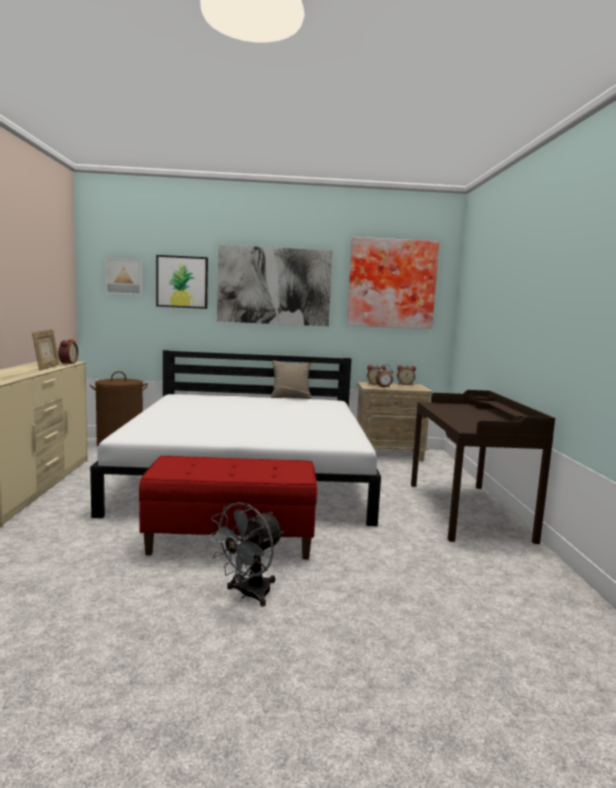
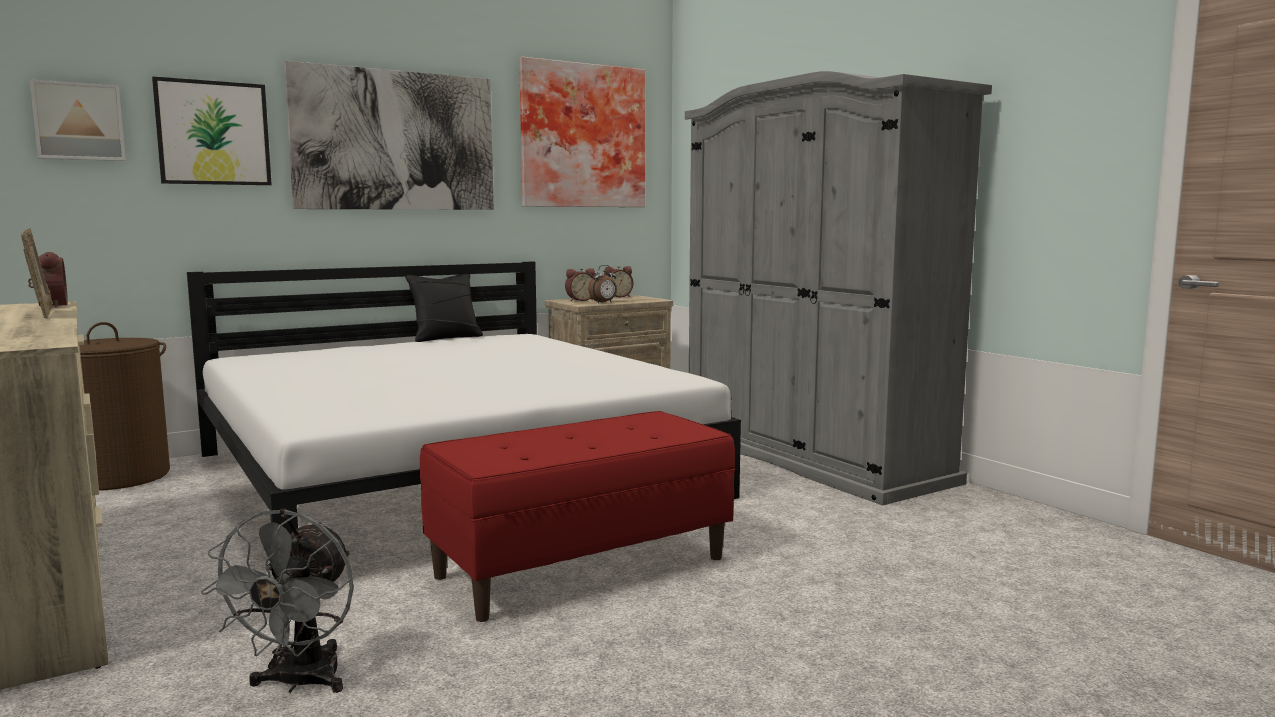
camera: 30 degrees left, 0 degrees up
(248, 595) = (720, 622): grey fan -> grey fan (299, 683)
(290, 397) = (446, 338): beige pillow -> black pillow
(468, 510) = (809, 456): brown desk -> grey wardrobe

